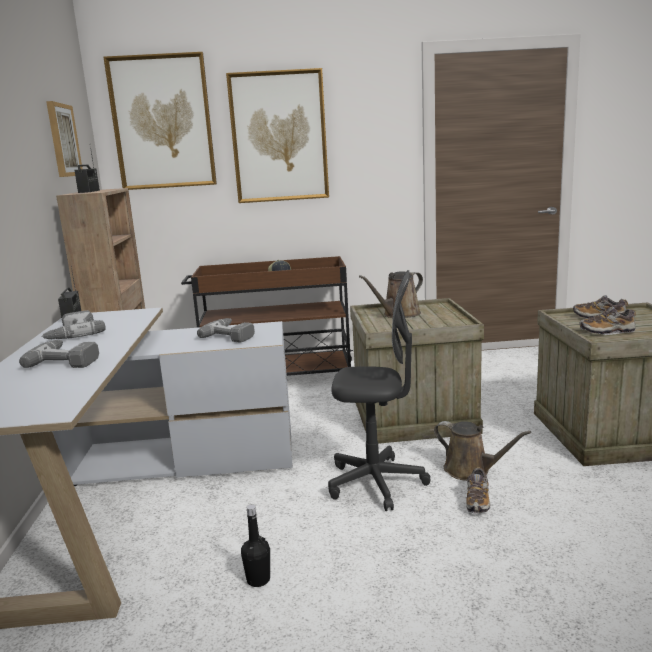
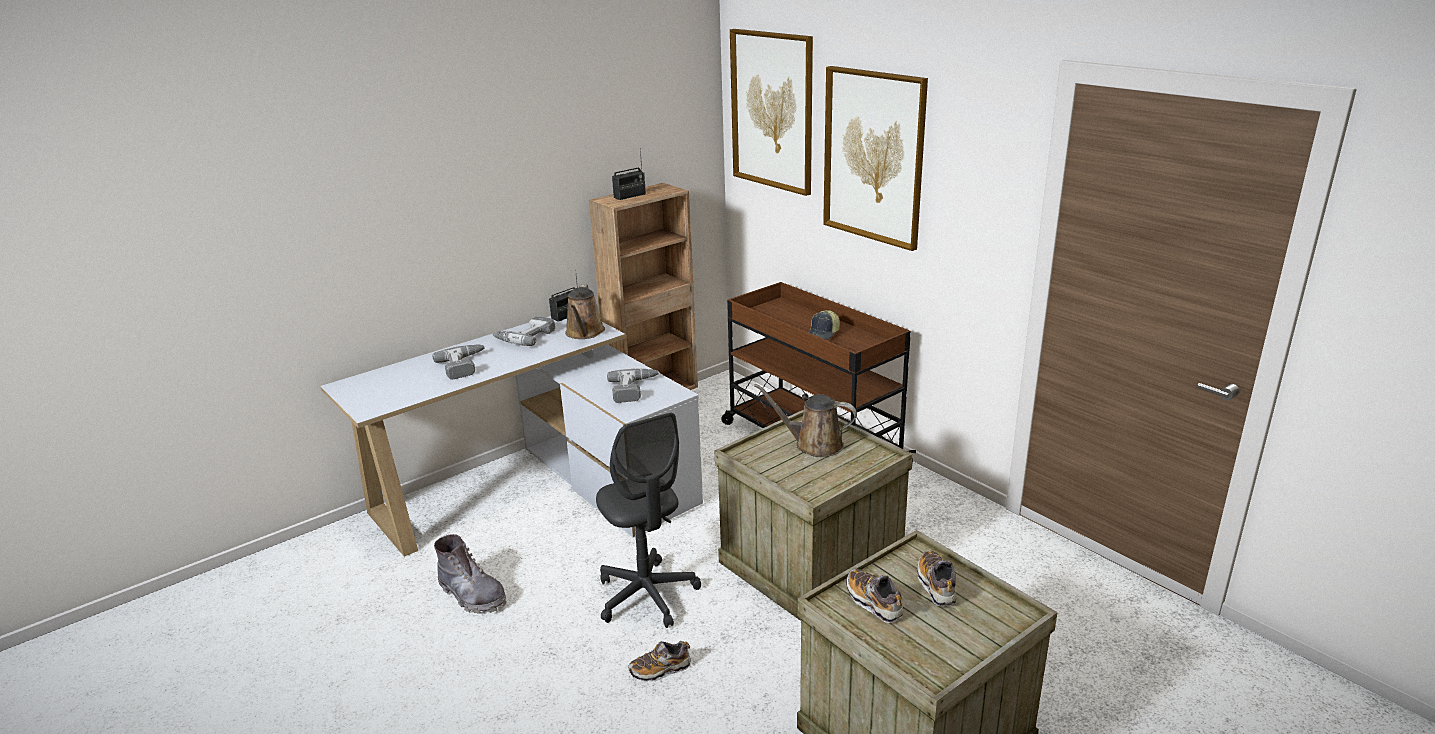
camera: 55 degrees right, 10 degrees up
(63, 140) = (633, 136): picture -> none
(258, 579) = (472, 595): black bottle -> grey boot
(471, 470) = (718, 646): brown watering can -> brown watering can (584, 333)

